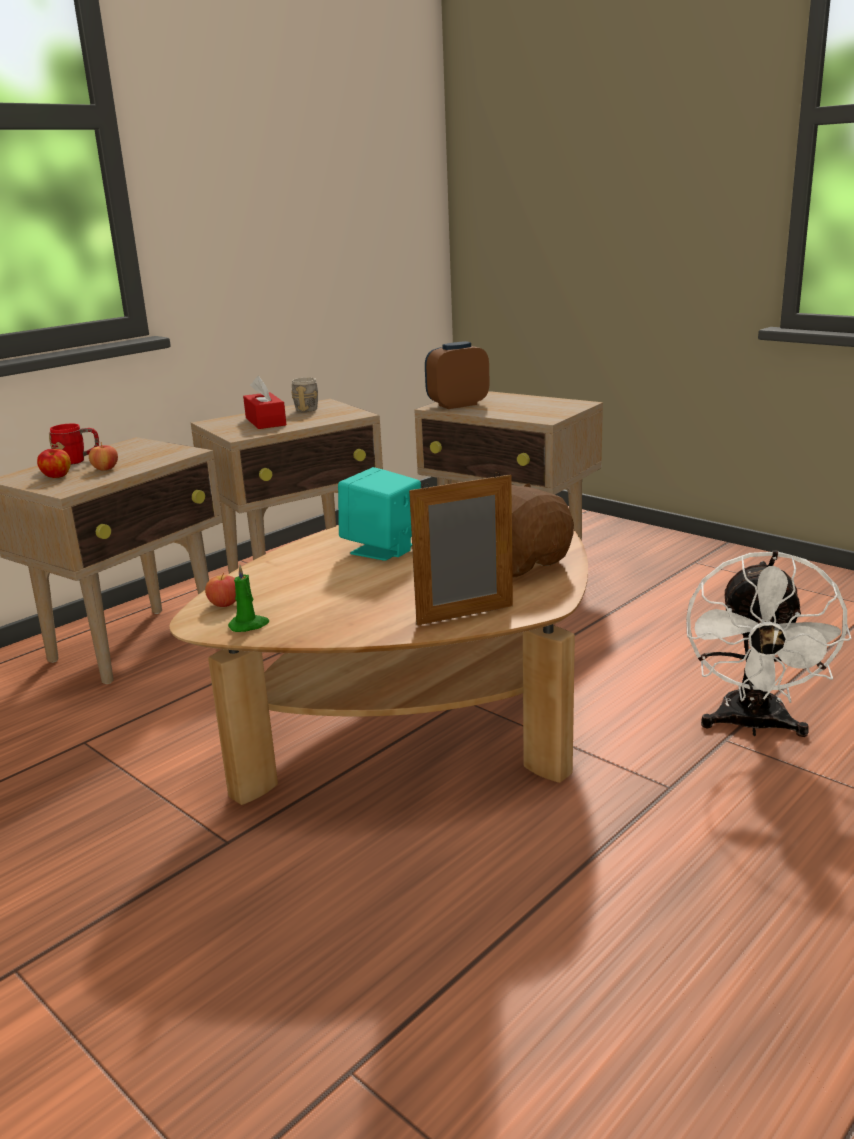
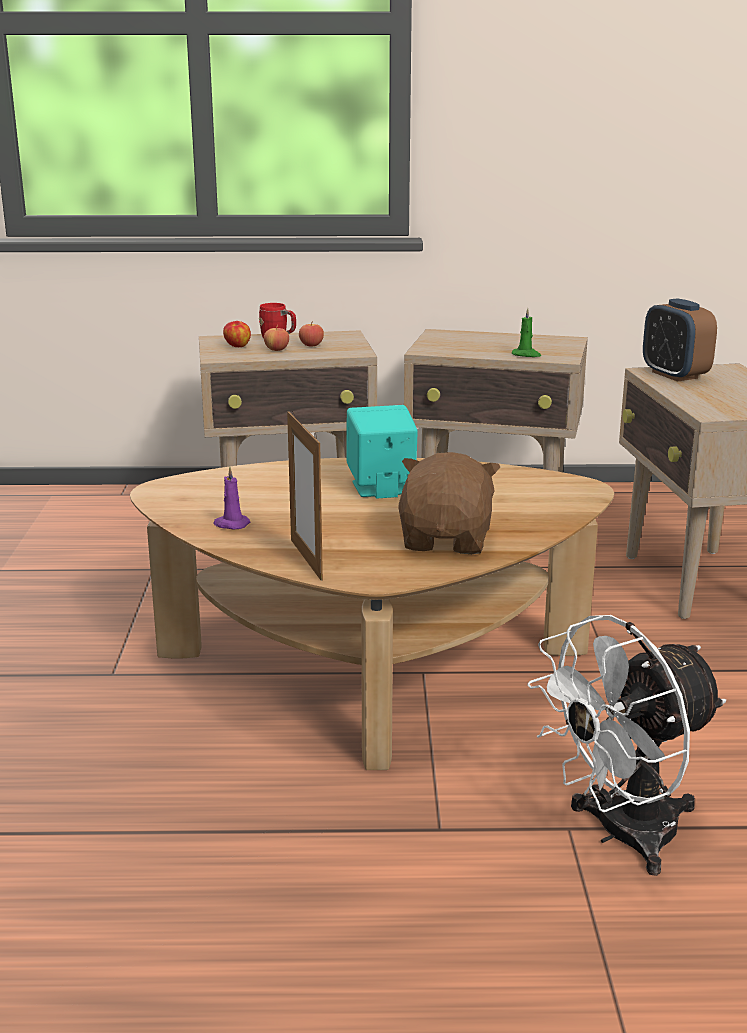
camera: 45 degrees right, 0 degrees up
(224, 604) = (198, 483): apple -> apple (311, 345)
(249, 625) = (177, 503): green candle -> green candle (526, 355)
(265, 421) = (475, 344): red tissue box -> none
(308, 408) = (540, 341): grey mug -> none
(341, 619) = (231, 524): none -> purple candle
(457, 405) = (674, 375): alarm clock -> alarm clock turned 135 degrees counterclockwise
(465, 615) = (306, 559): picture frame -> picture frame turned 135 degrees counterclockwise

